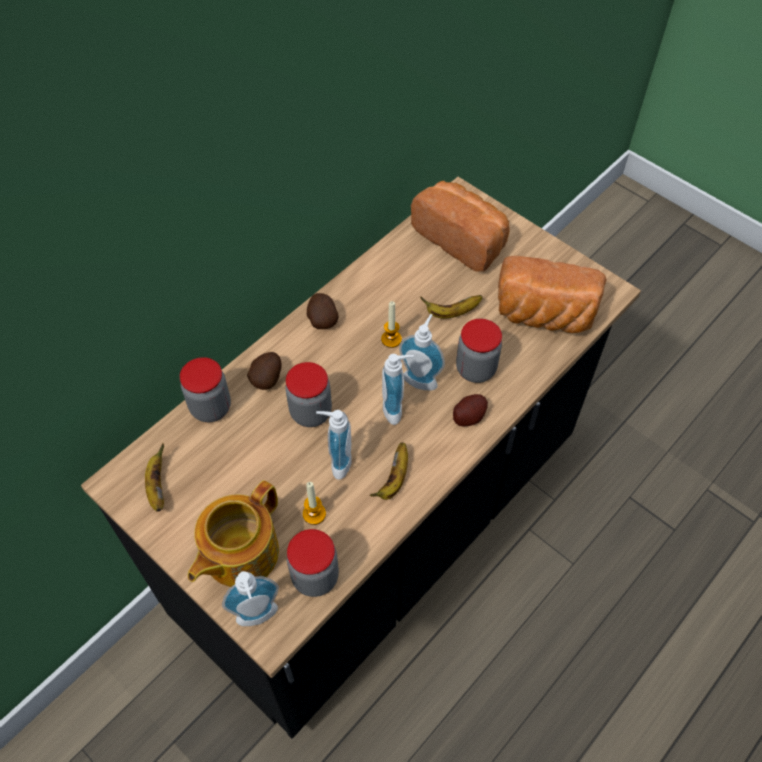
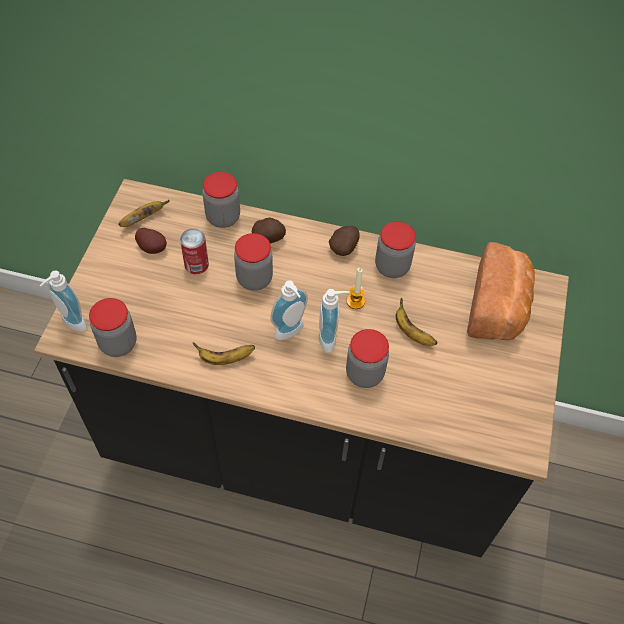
camera: 60 degrees right, 0 degrees up
(239, 553) = (115, 289): teapot -> none
(257, 458) = (196, 264): none -> can
(314, 514) = (169, 320): candle -> none
(336, 462) = (220, 314): soap dispenser -> none
(369, 292) = (392, 267): none -> jar
(469, 416) = (314, 387): potato -> potato (152, 247)
(544, 315) = (457, 404): bread -> none

